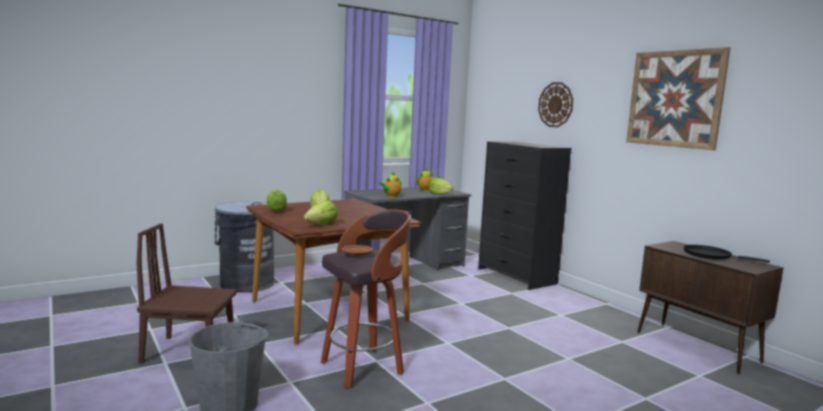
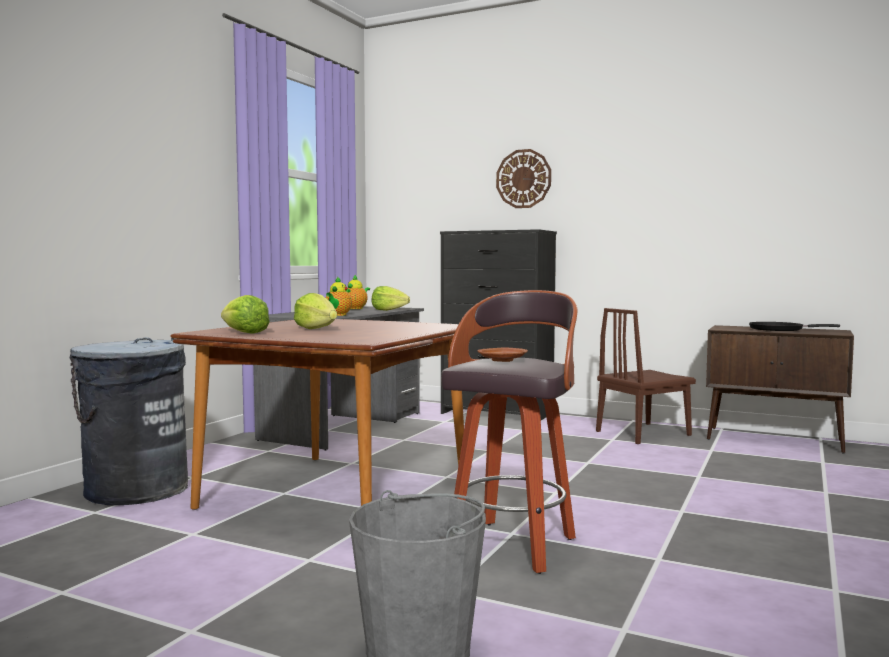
camera: 30 degrees left, 5 degrees down
(189, 351) = (207, 602): brown chair -> brown chair (643, 433)
(322, 224) = (374, 336): lettuce -> none
(674, 99) = (695, 158): picture -> none

